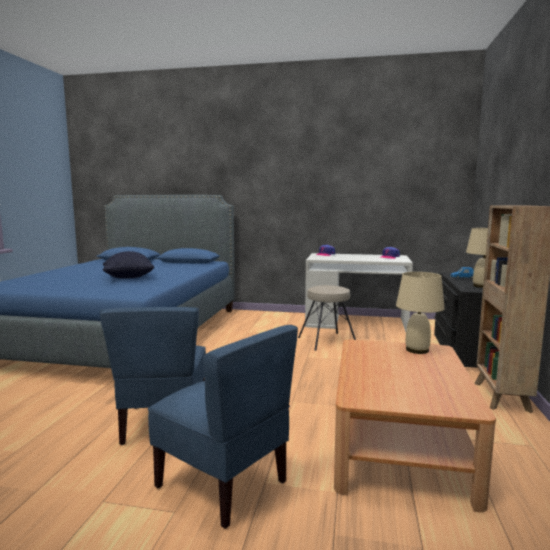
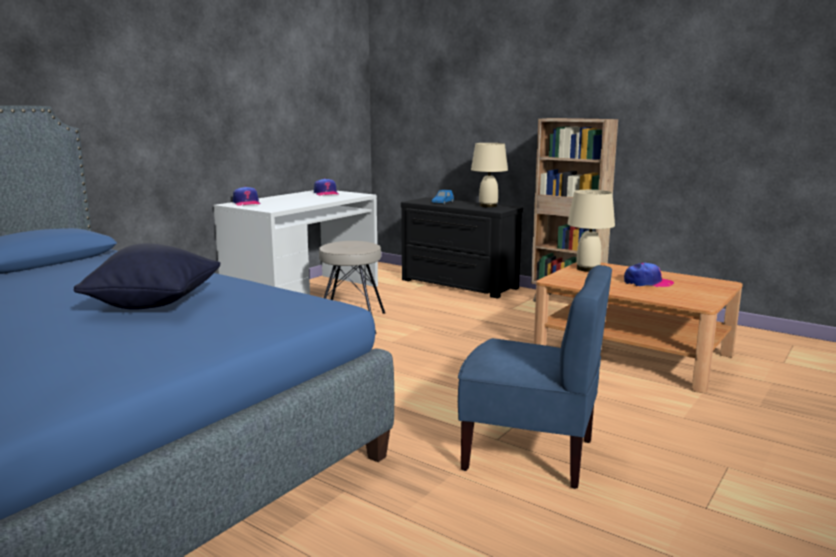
camera: 65 degrees left, 5 degrees up
(223, 483) = (681, 436): blue chair -> none
(405, 374) = (647, 283): none -> cap

